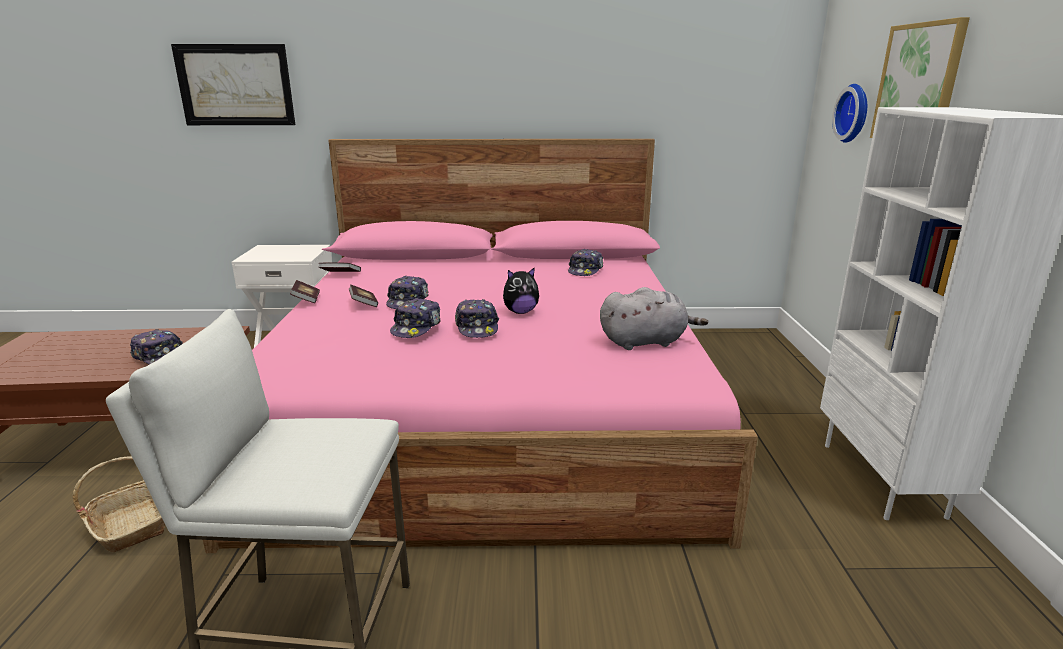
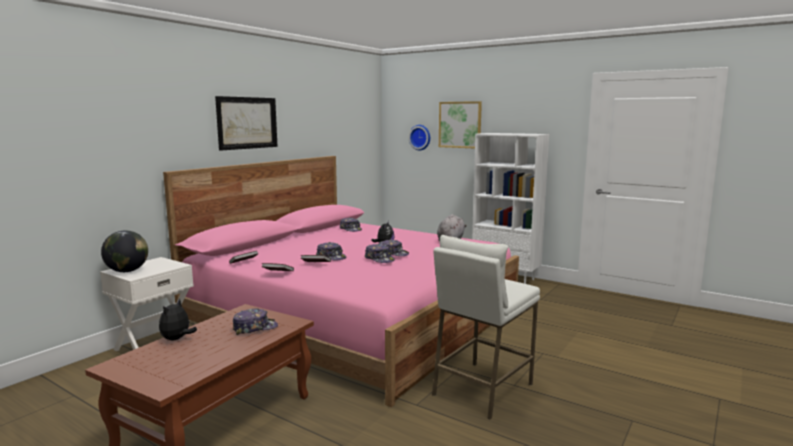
camera: 55 degrees left, 10 degrees down
(113, 336) = (177, 339): none -> plush toy
(132, 524) = (330, 428): basket -> none
(235, 85) = (84, 133): picture -> picture (247, 123)
(263, 251) = (127, 271): none -> globe

